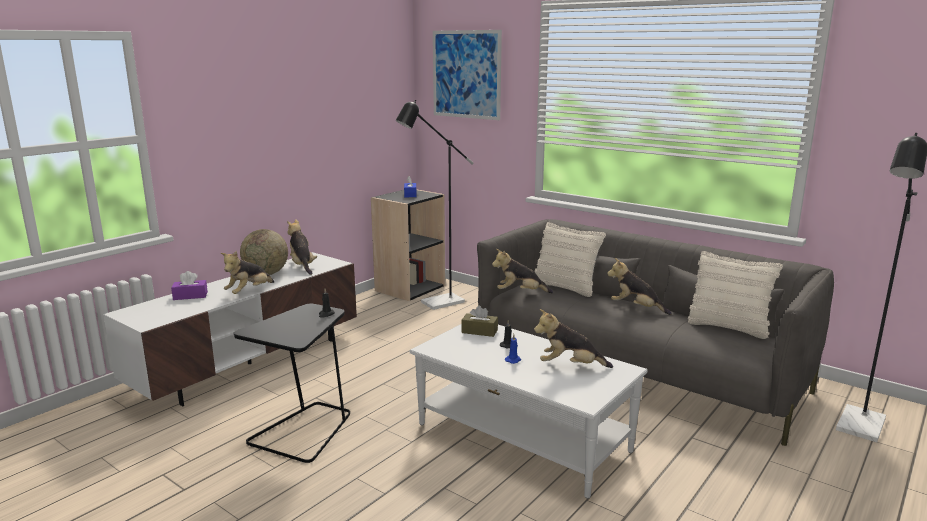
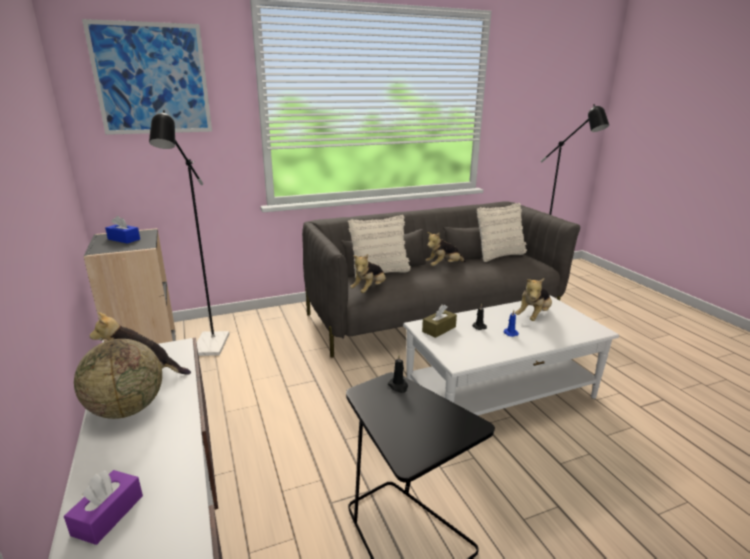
camera: 60 degrees left, 5 degrees up
(249, 292) = (183, 441): plush toy -> none

